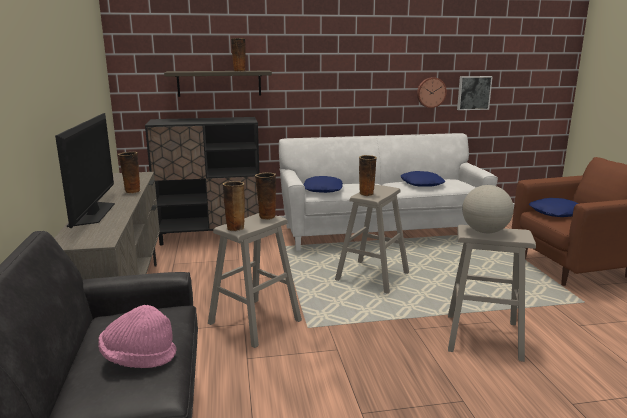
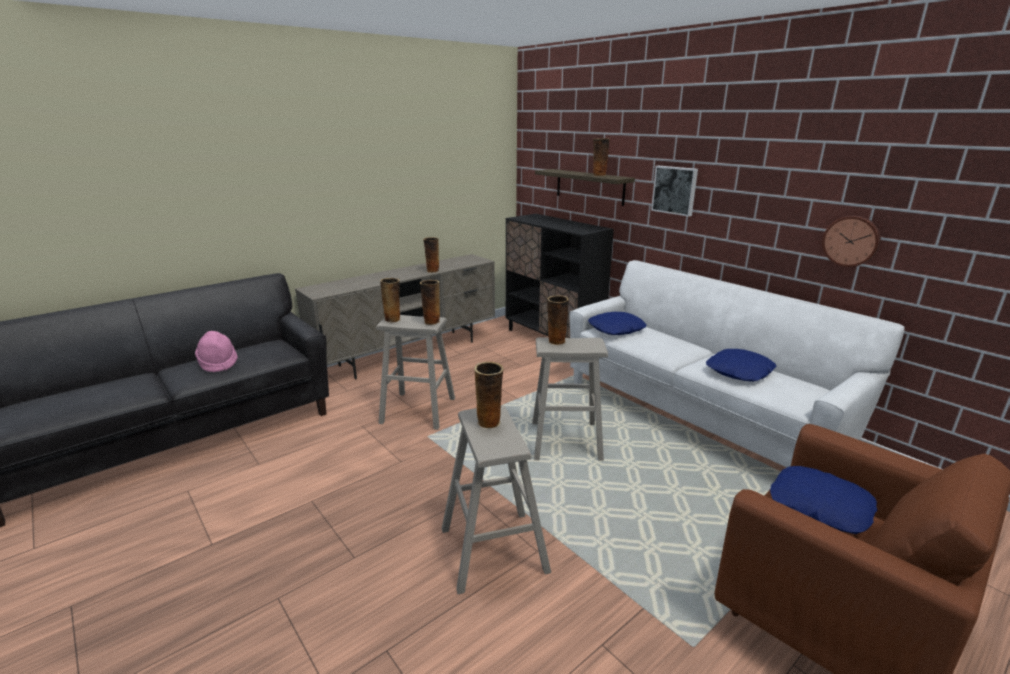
camera: 60 degrees right, 5 degrees up
(93, 213) = (372, 277): television -> none
(473, 93) = (944, 257): picture -> picture (675, 190)
(484, 231) = (489, 423): globe -> vase

